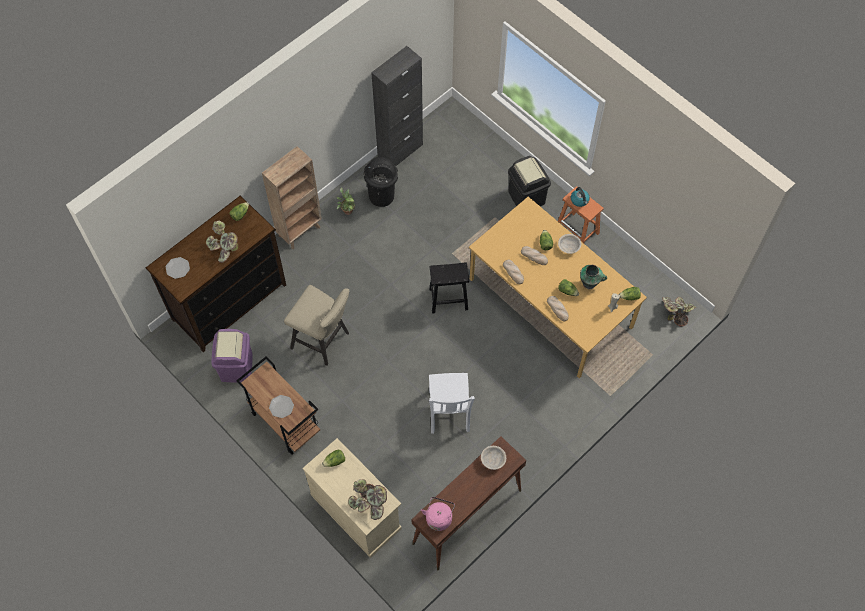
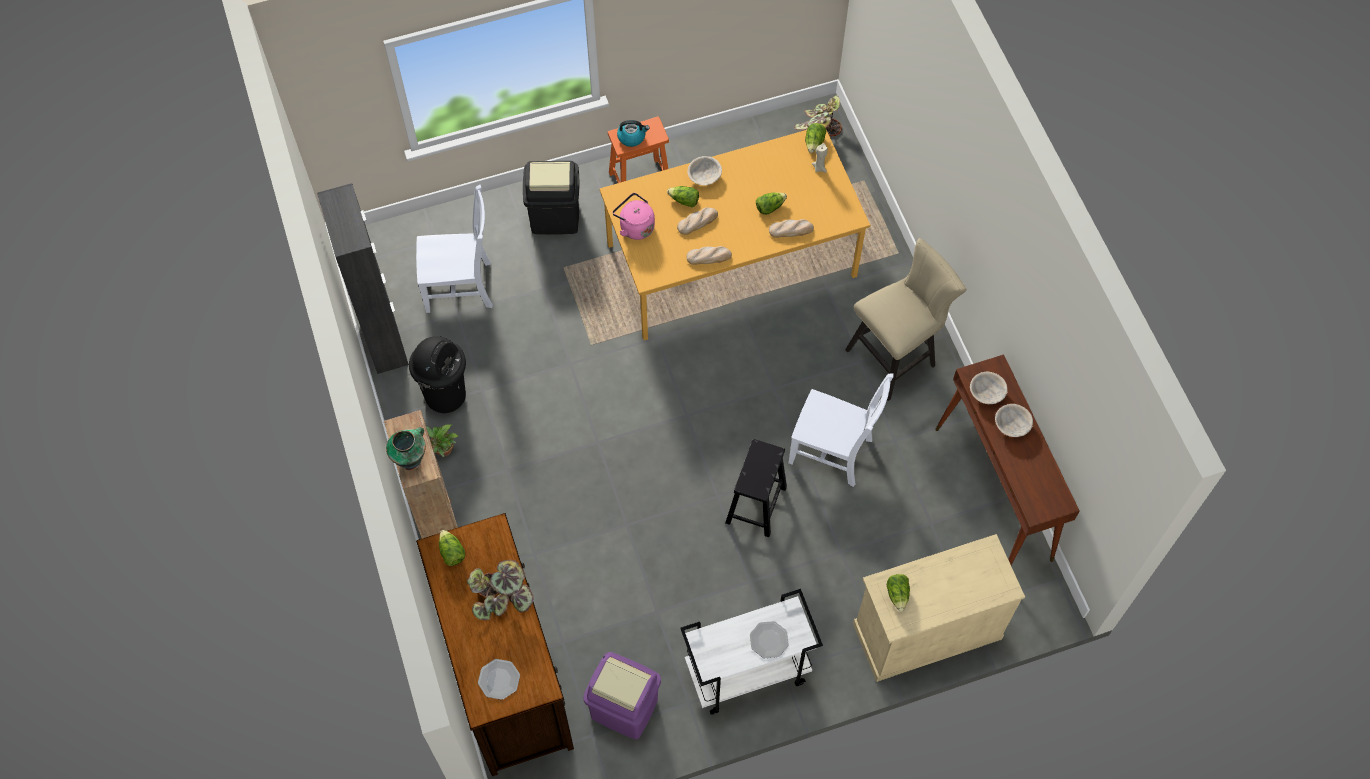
camera: 65 degrees left, 0 degrees up
(284, 422) = (746, 673): brown cart -> white cart
(324, 342) = (644, 569): beige stool -> beige stool (896, 356)
(369, 503) = (980, 573): potted plant -> none
(439, 517) = (1041, 491): pink kettle -> pink kettle (635, 226)
(447, 299) = (660, 380): black stool -> black stool (756, 506)
(454, 172) = (461, 286): none -> white chair
(477, 483) = (1012, 425): none -> beige bowl
(589, 284) = (772, 177): vase -> vase (411, 459)

